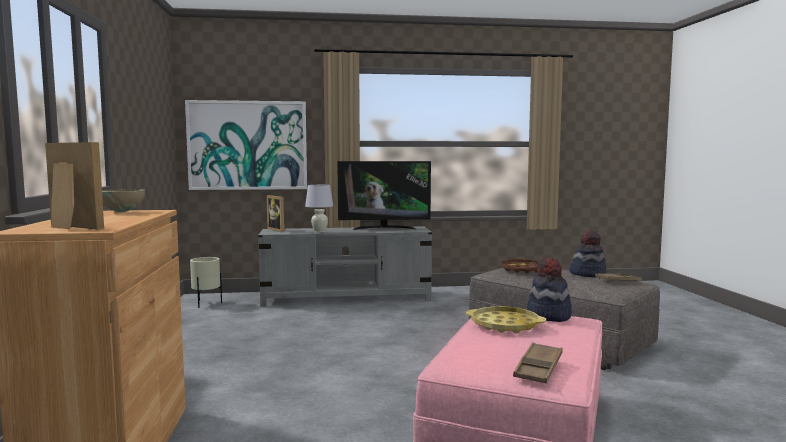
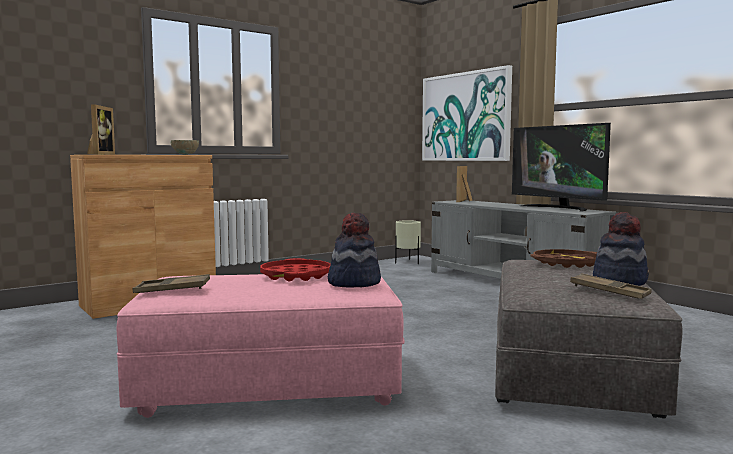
camera: 60 degrees right, 0 degrees up
(319, 231) = (485, 204): white table lamp -> none
(504, 325) = (296, 276): yellow tray -> red tray

